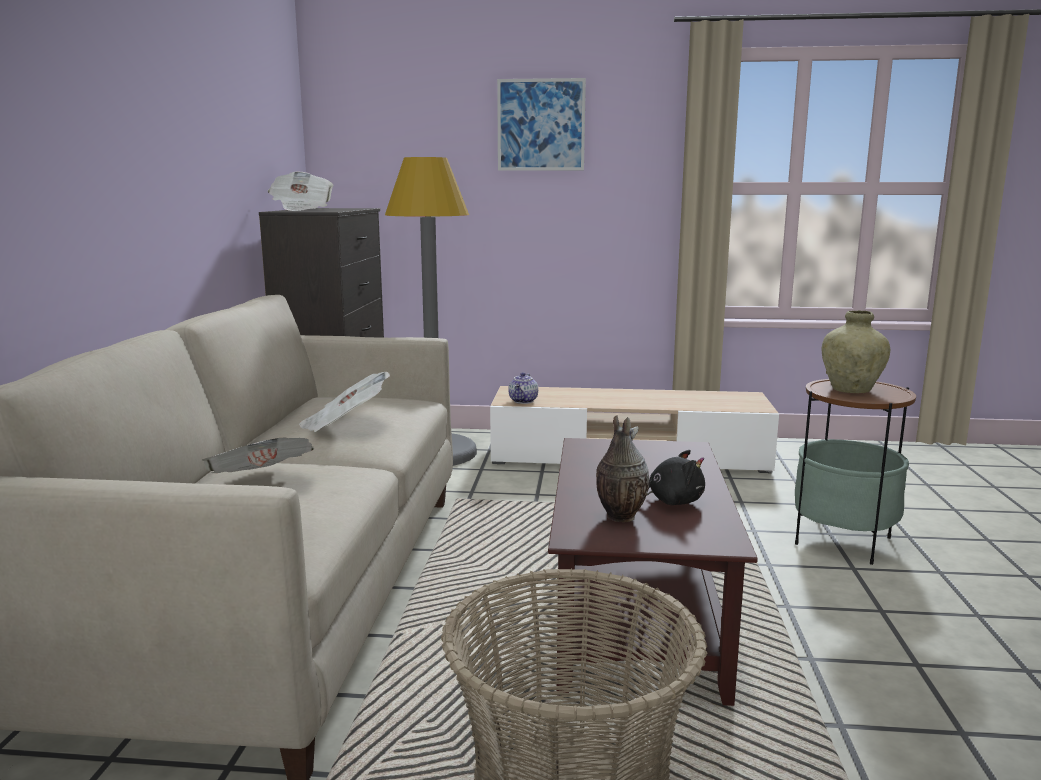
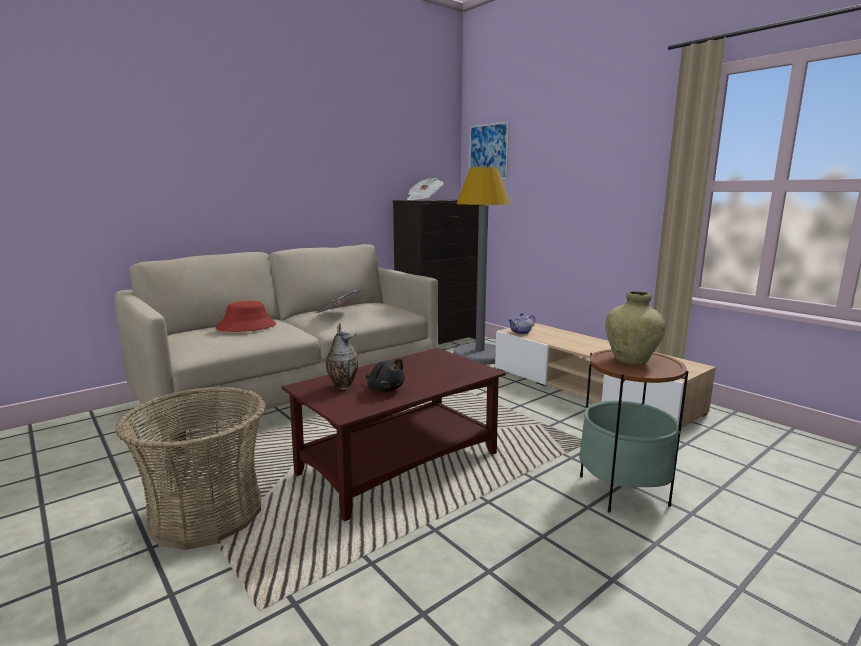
camera: 45 degrees right, 0 degrees up
(261, 484) = (246, 327): newspaper -> red hat
(541, 125) = (580, 141): picture -> picture (488, 151)

